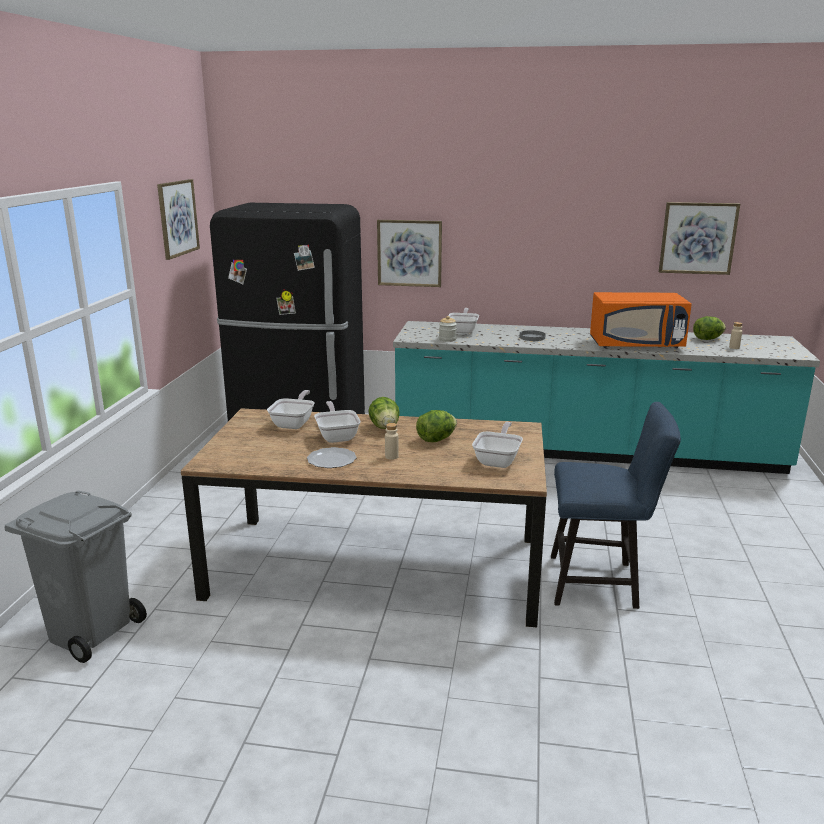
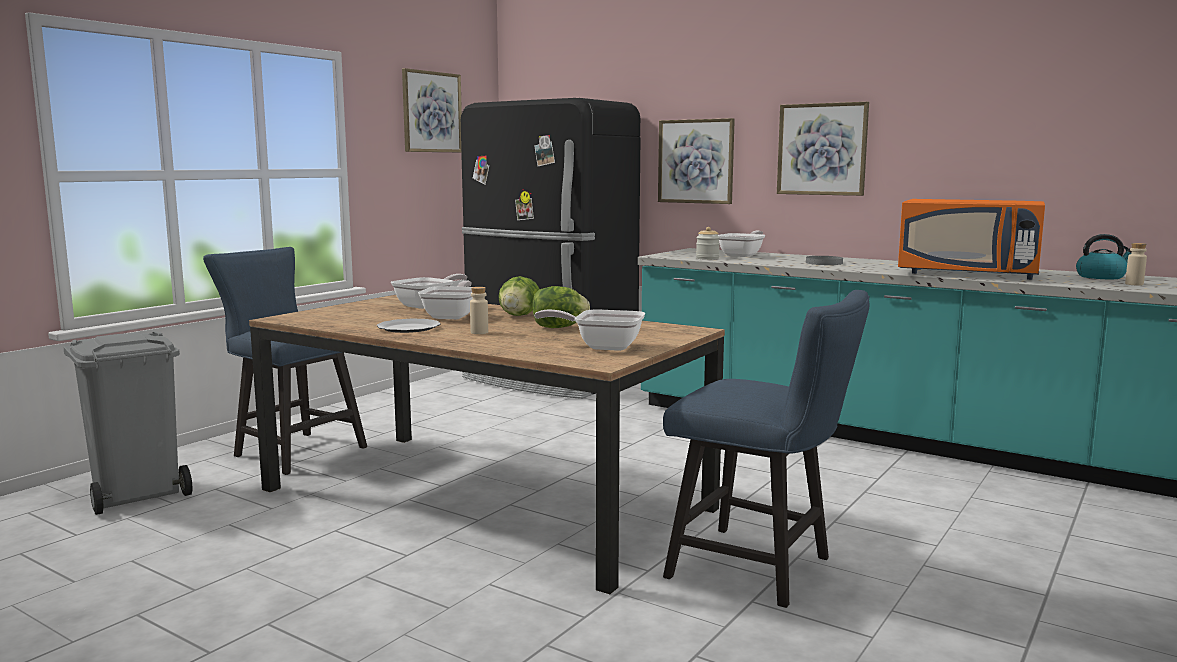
camera: 25 degrees right, 10 degrees down
(173, 553) = (293, 451): none -> blue chair
(498, 460) = (602, 346): frying pan -> frying pan turned 120 degrees counterclockwise
(698, 238) = (1094, 126): picture -> picture (822, 149)
(707, 339) = (1101, 277): lettuce -> kettle

